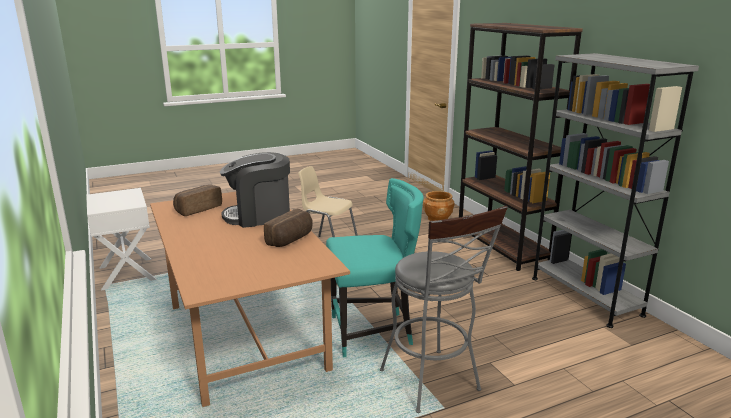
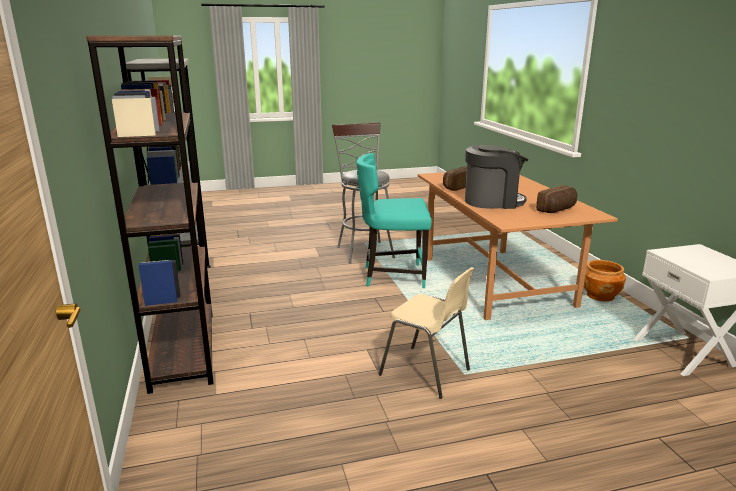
camera: 170 degrees left, 0 degrees up
(437, 219) = (211, 426): brown planter -> brown planter (600, 296)

